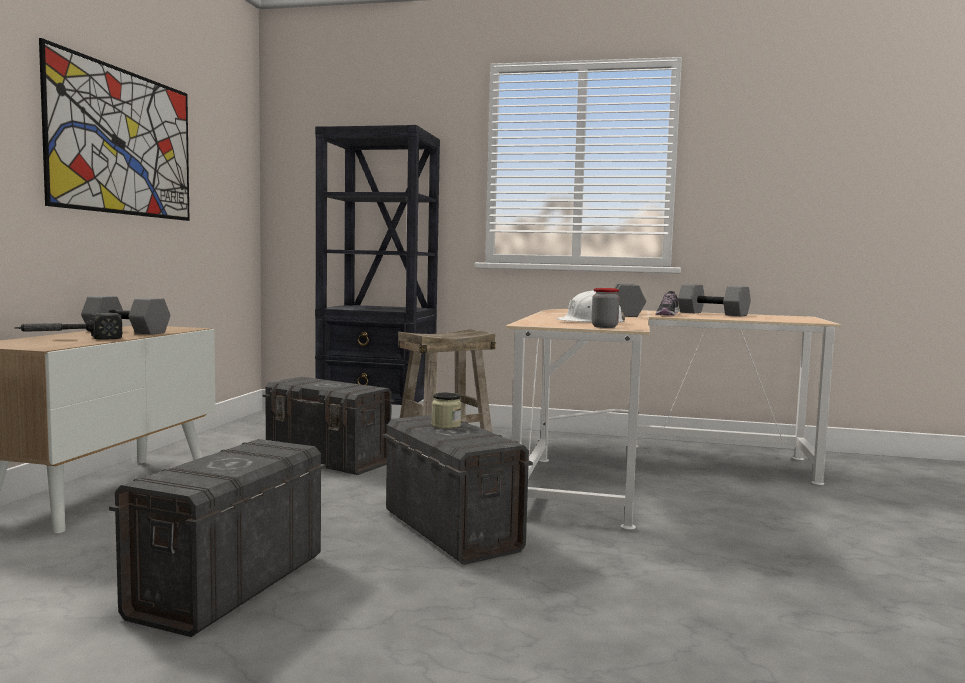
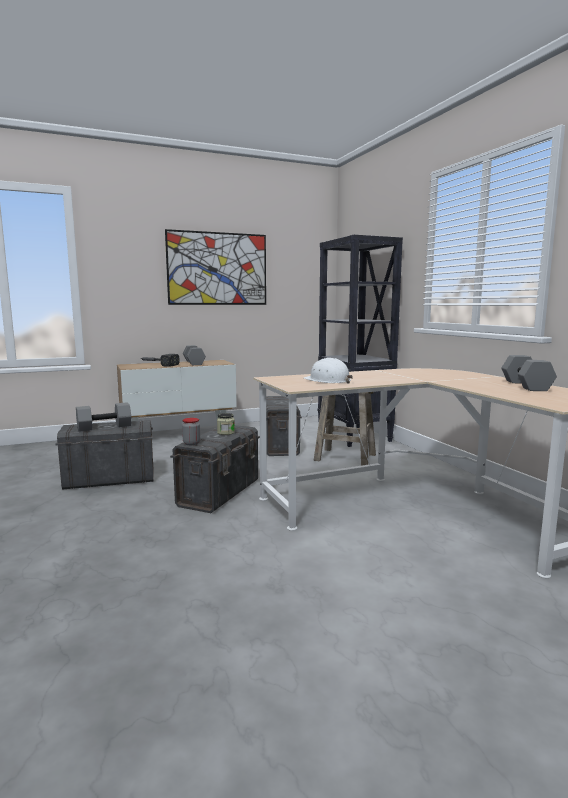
camera: 55 degrees right, 5 degrees up
(604, 327) = (293, 385): jar -> jar (191, 443)
(627, 314) = (425, 378): grey dumbbell -> grey dumbbell (104, 427)
(667, 314) = (464, 381): shoe -> none

